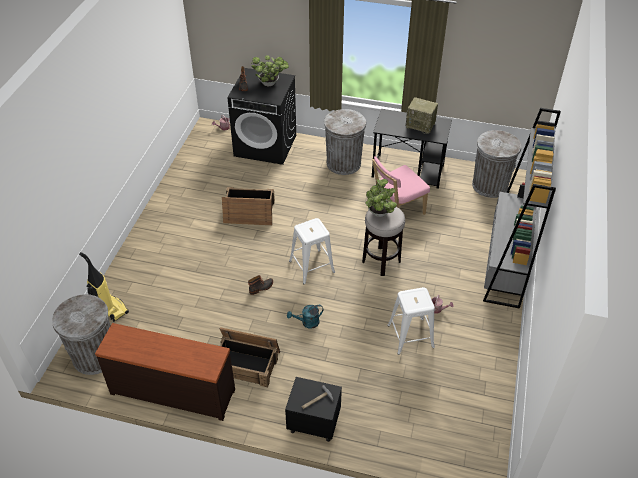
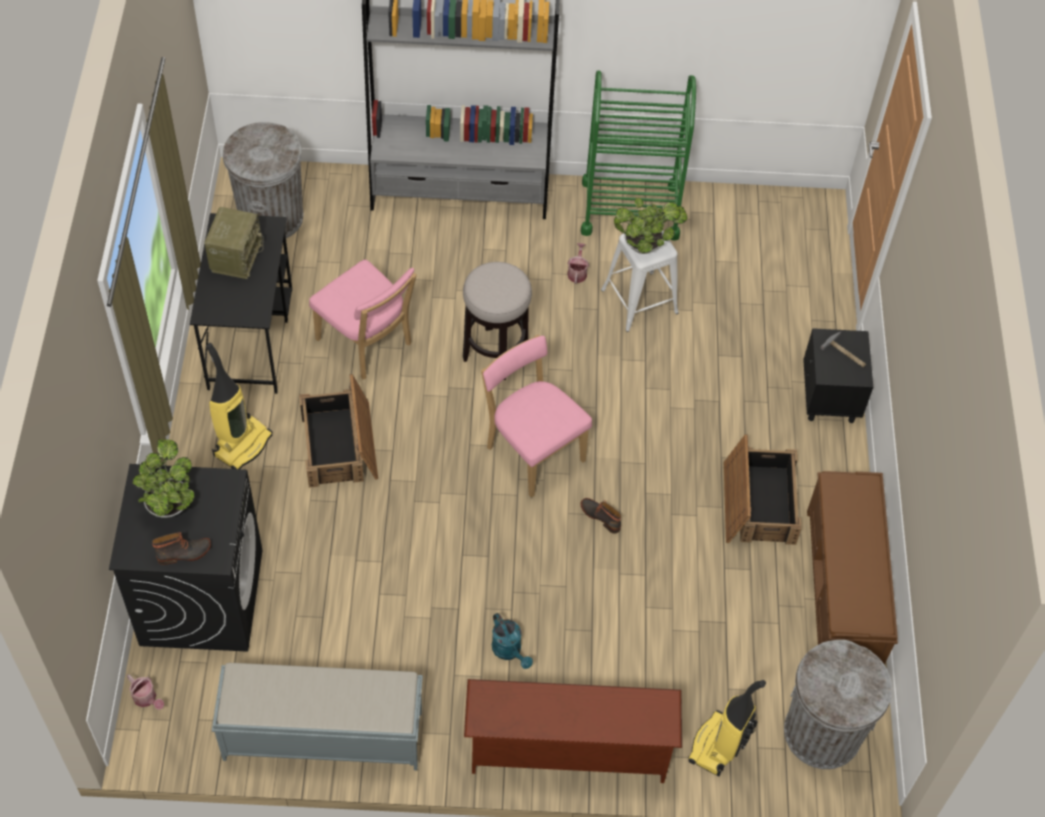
camera: 105 degrees left, 10 degrees up
(136, 251) = (567, 753): none -> brown shoe rack
(173, 390) = (842, 591): brown dresser -> brown bench
(184, 173) = (321, 734): none -> grey bench
(249, 212) = (417, 580): crate -> crate (340, 445)
(307, 323) = (655, 436): turquoise watering can -> turquoise watering can (509, 651)
(311, 266) = (532, 451): white stool -> pink chair
(344, 163) = (242, 444): grey trash can -> vacuum cleaner
(379, 214) = (498, 292): potted plant -> potted plant (645, 245)
(489, 347) = (630, 209): none -> green cart

